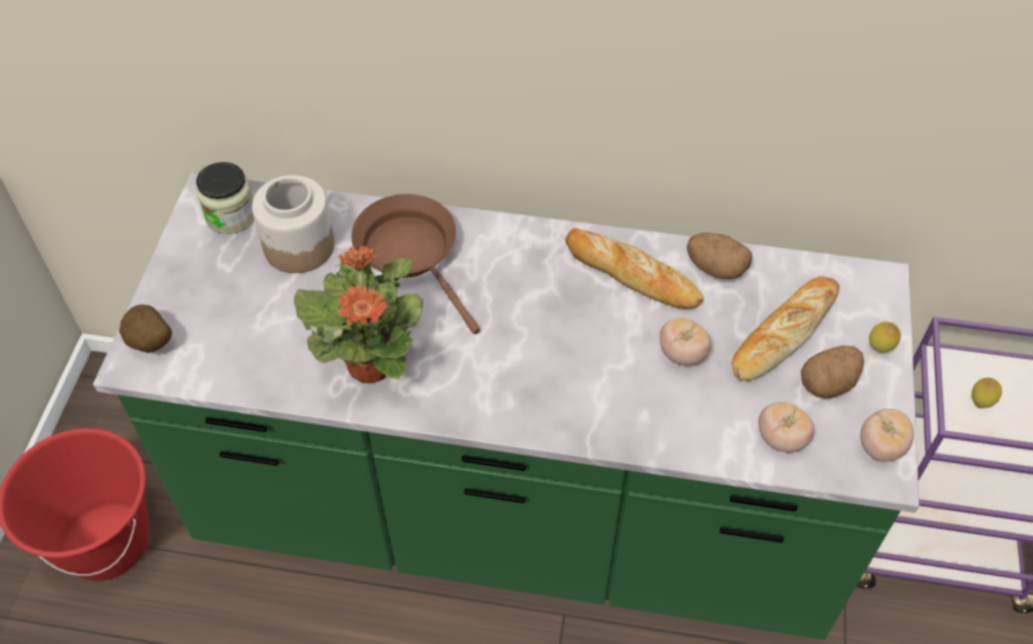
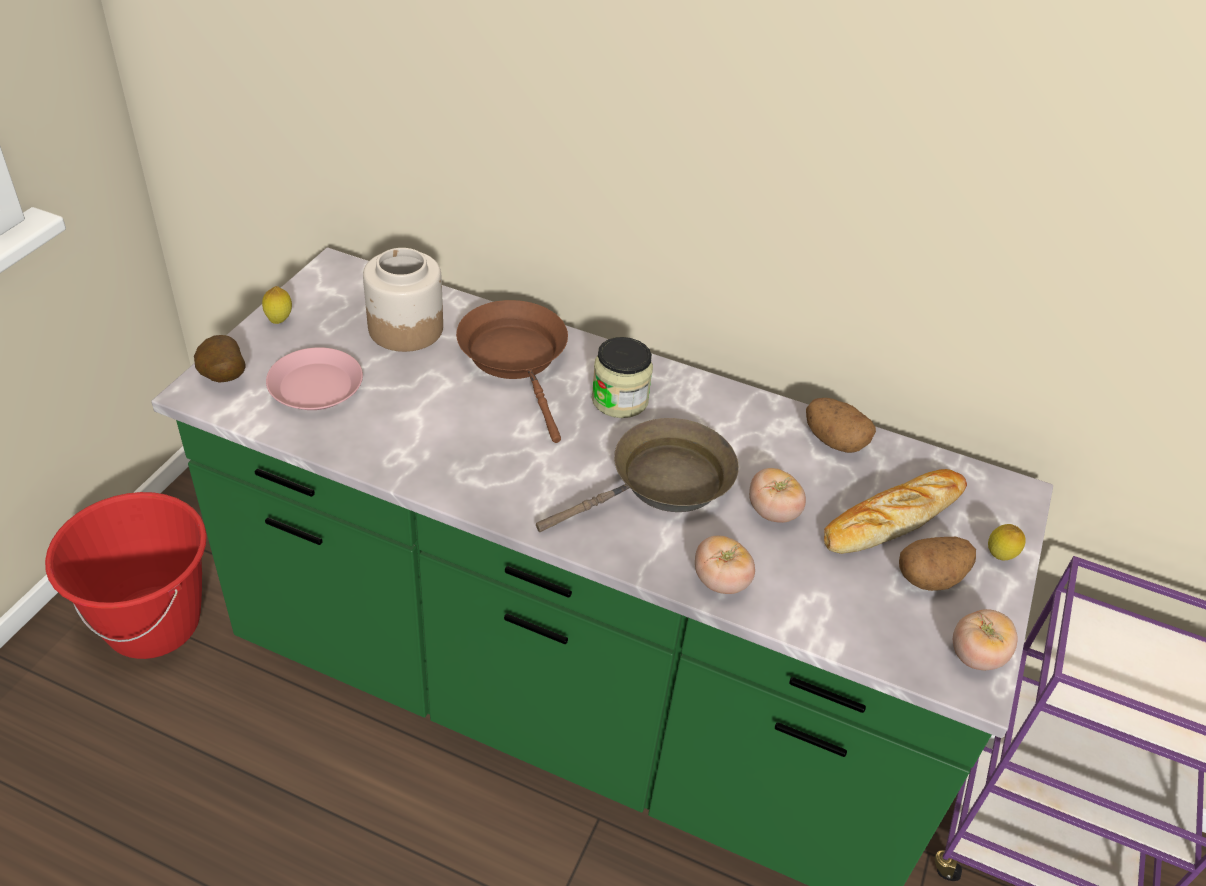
camera: 10 degrees right, 10 degrees down
(231, 215) = (350, 289): jar -> jar (619, 400)
(240, 330) = (316, 387): none -> pink plate
(370, 364) = (436, 446): potted plant -> none
(581, 350) = (663, 484): none -> brown frying pan
(632, 275) = (741, 427): bread -> none
(781, 439) = (861, 620): tomato -> tomato (720, 582)
(980, 403) = (1112, 664): lemon -> lemon (279, 321)

